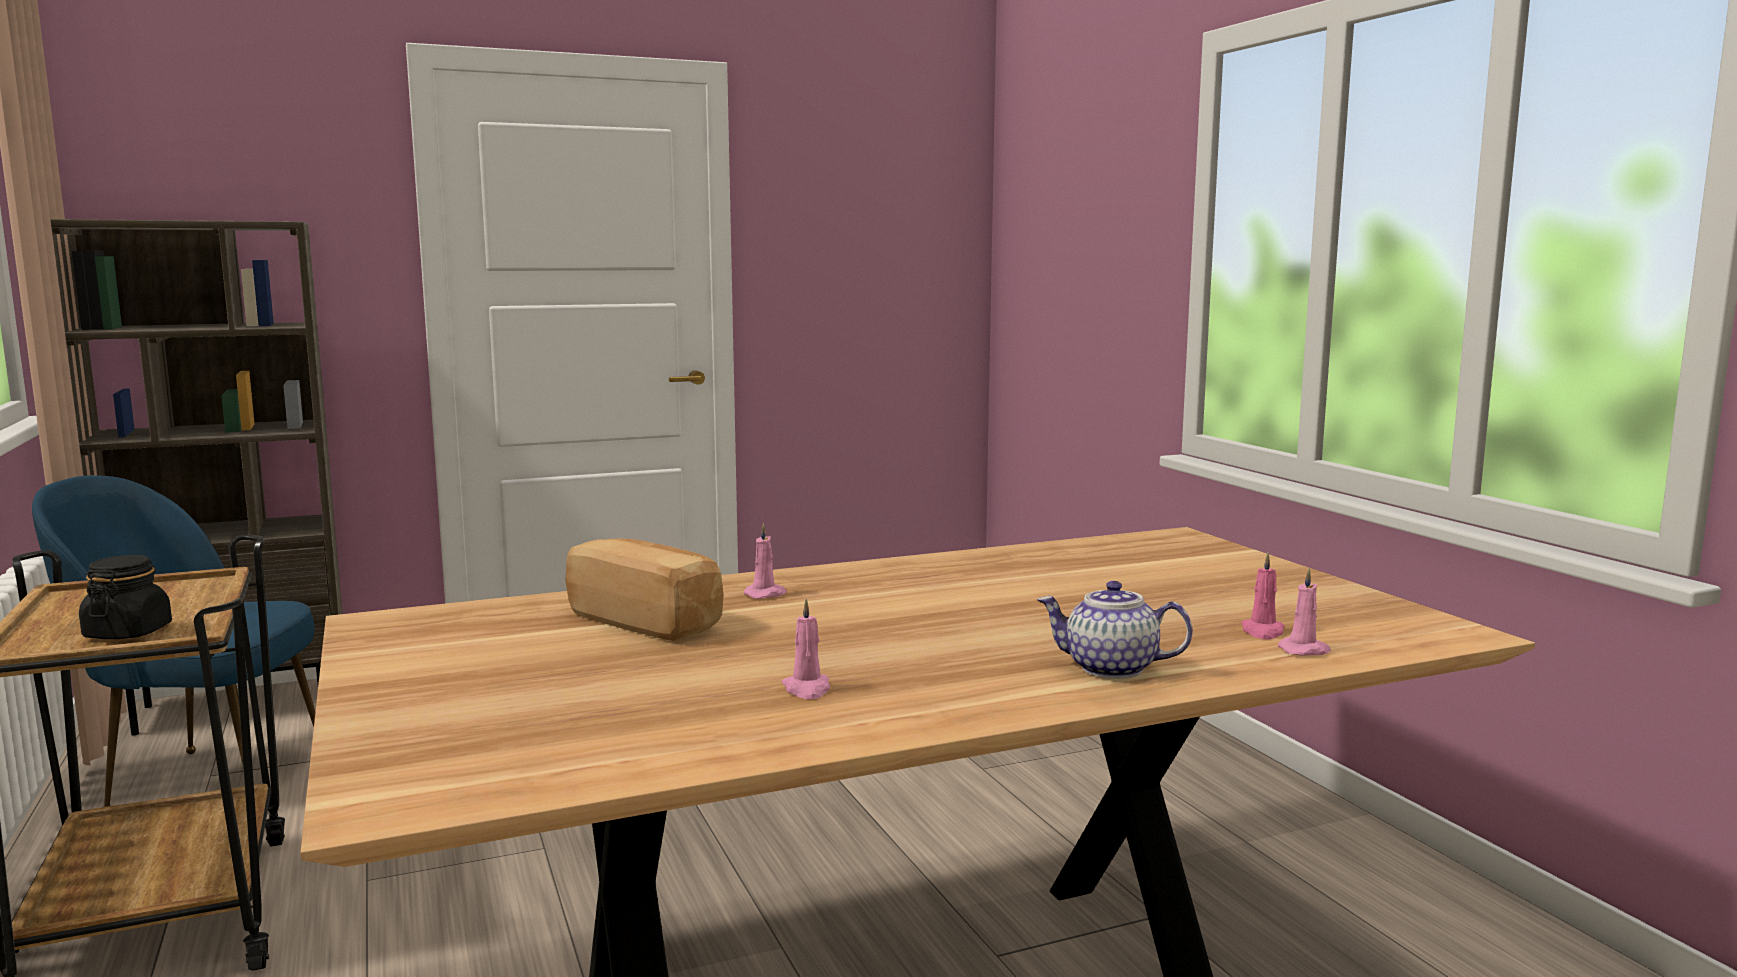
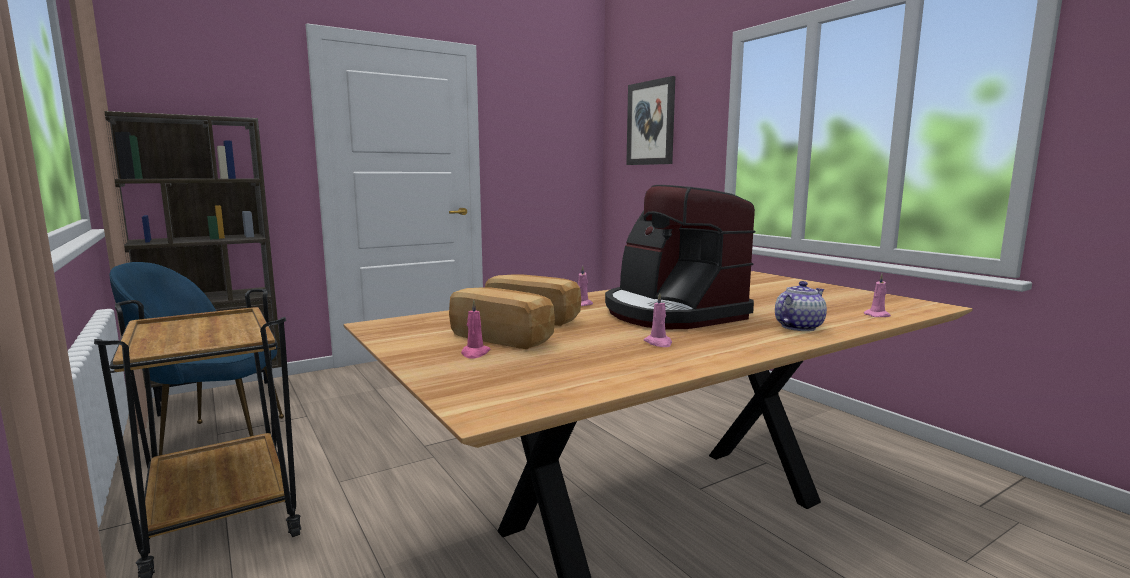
camera: 10 degrees left, 0 degrees up
(128, 633) = (209, 341): black jar -> none
(551, 661) = (502, 338): none -> bread
(906, 623) = (671, 313): none -> coffee machine
(1068, 206) = (650, 123): none -> picture
(1110, 668) = (798, 327): teapot -> teapot turned 135 degrees clockwise
(1262, 632) = (848, 309): pink candle -> pink candle (475, 353)

